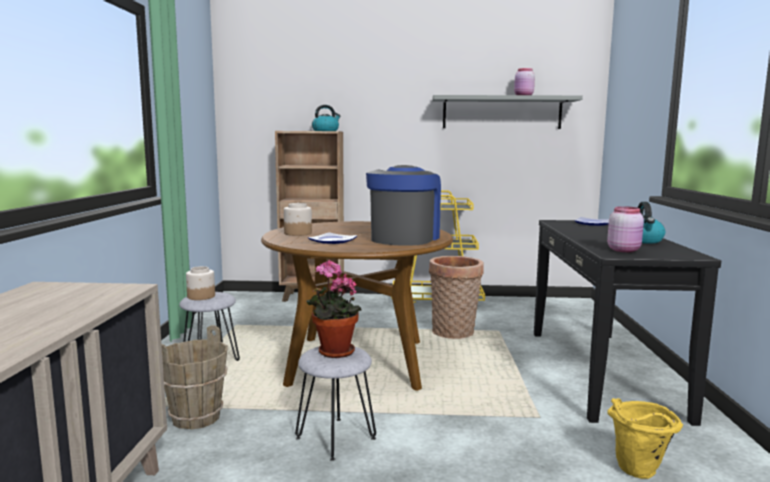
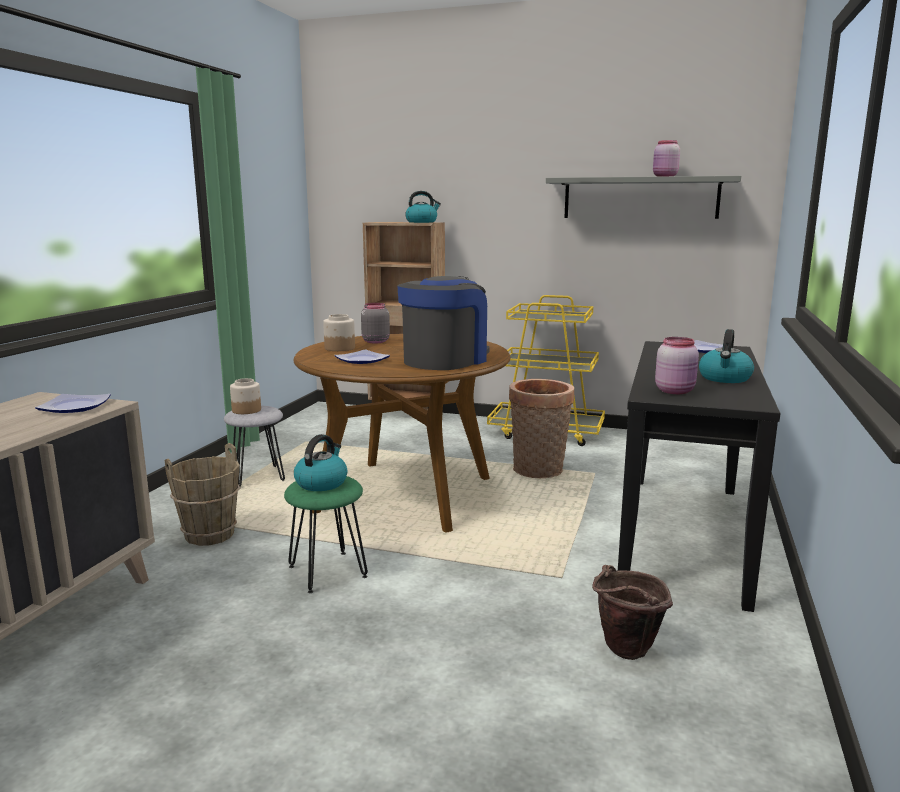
camera: 15 degrees right, 5 degrees up
(96, 292) = (76, 407): none -> plate
(321, 227) = (375, 341): none -> grey jar
(333, 352) = (321, 483): potted plant -> kettle
(335, 438) = (327, 571): grey stool -> green stool
(637, 473) = (624, 653): yellow bucket -> brown bucket

